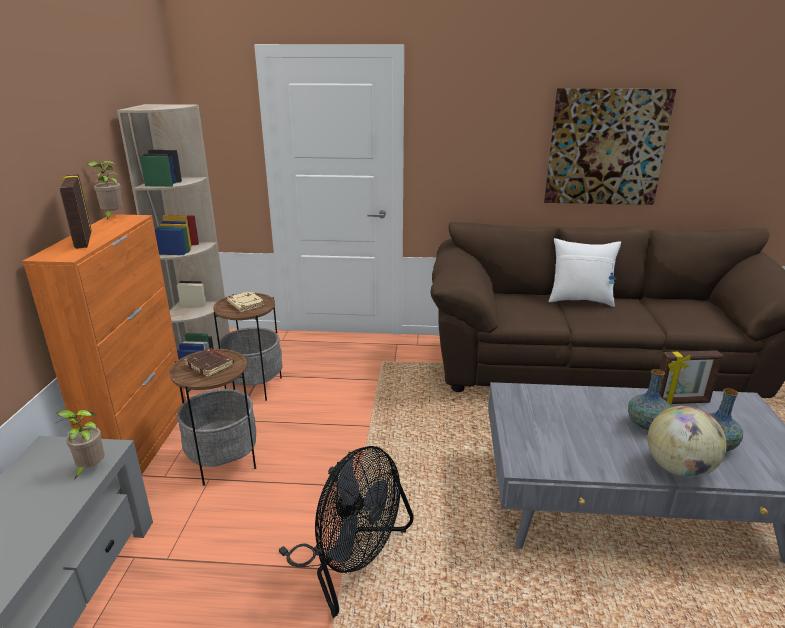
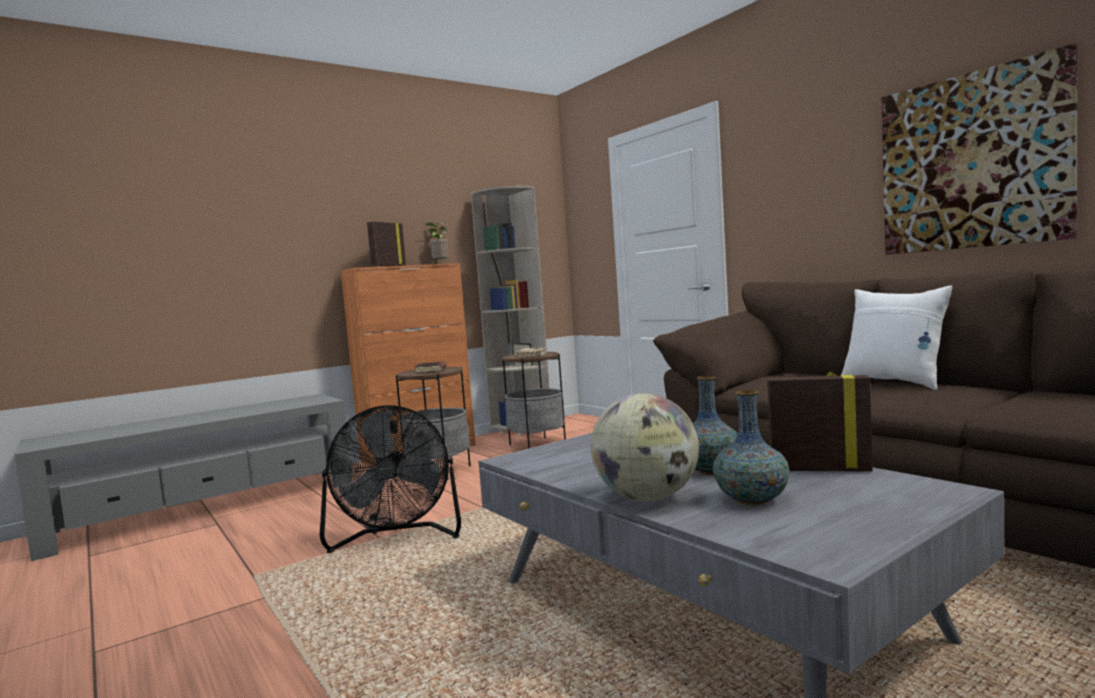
camera: 50 degrees right, 20 degrees down
(90, 469) = (303, 404): potted plant -> none
(681, 402) = (820, 470): picture frame -> picture frame turned 150 degrees clockwise

